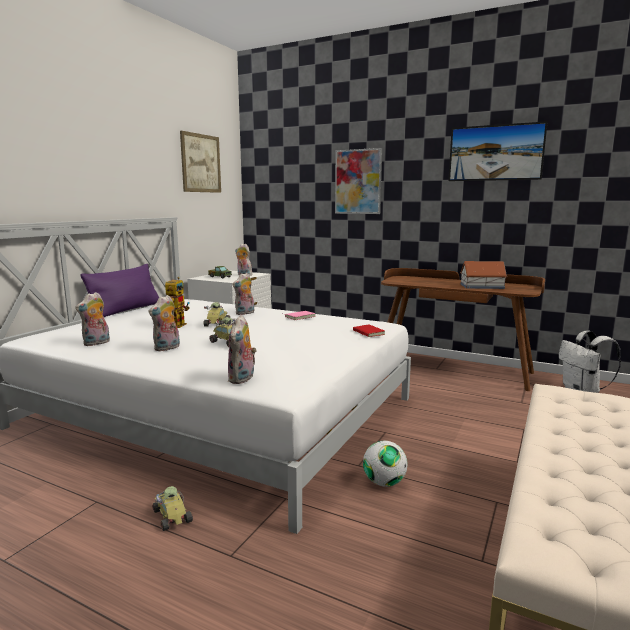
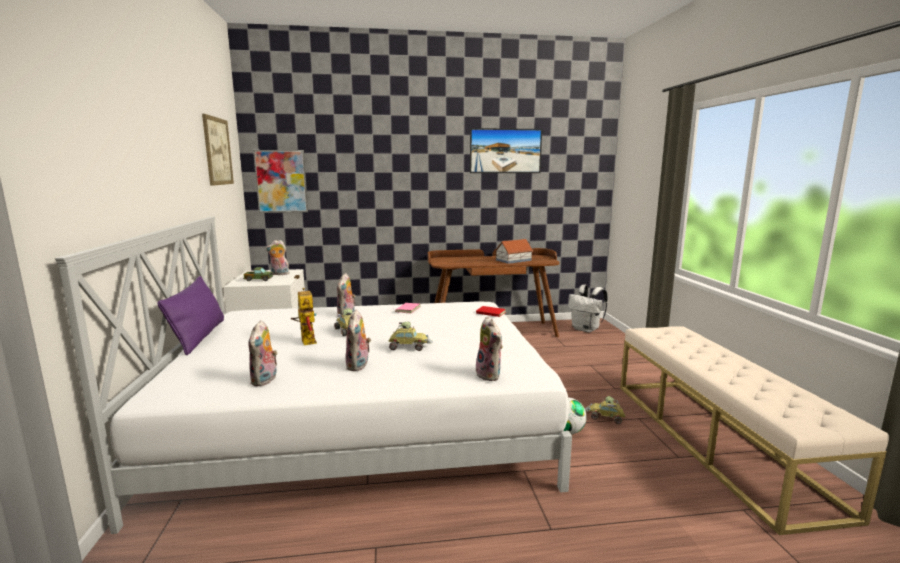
camera: 35 degrees left, 0 degrees up
(171, 515) = (462, 524): toy car -> toy car (605, 417)
(358, 182) = (385, 172): picture -> picture (281, 181)

